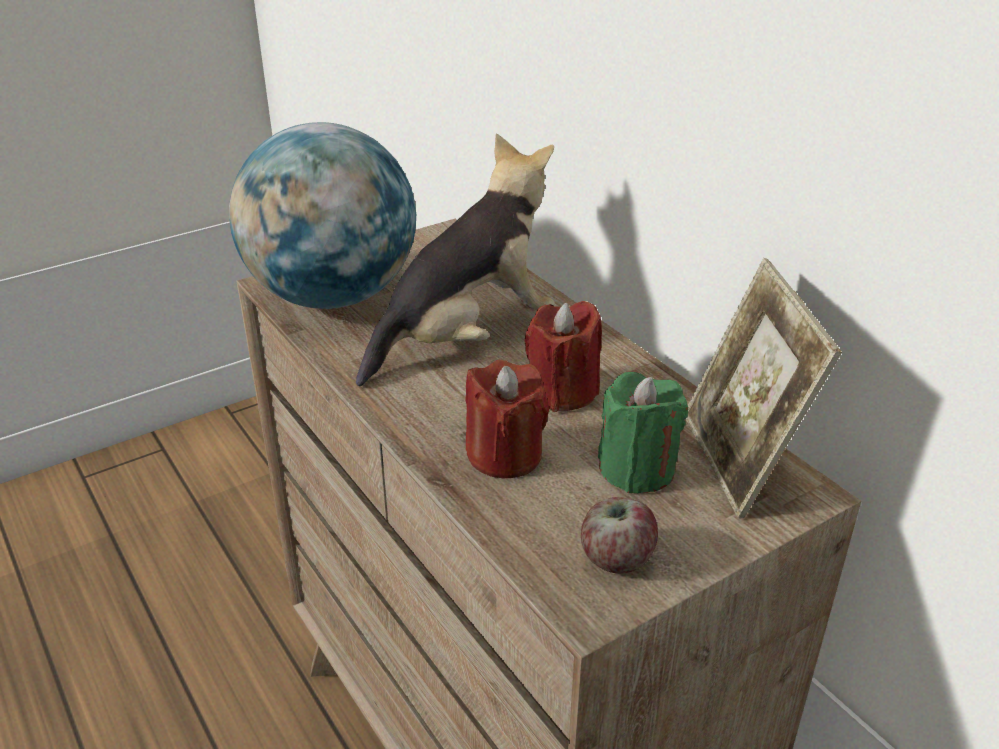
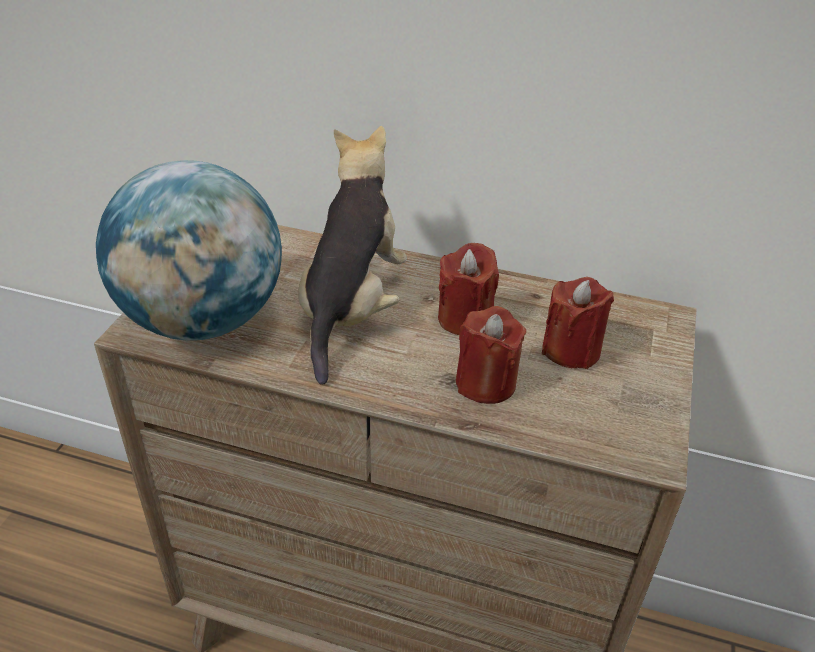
camera: 40 degrees left, 5 degrees up
(616, 559) = (630, 416): apple -> none
(637, 469) = (571, 350): green candle -> red candle
(740, 461) = (616, 315): picture frame -> none

